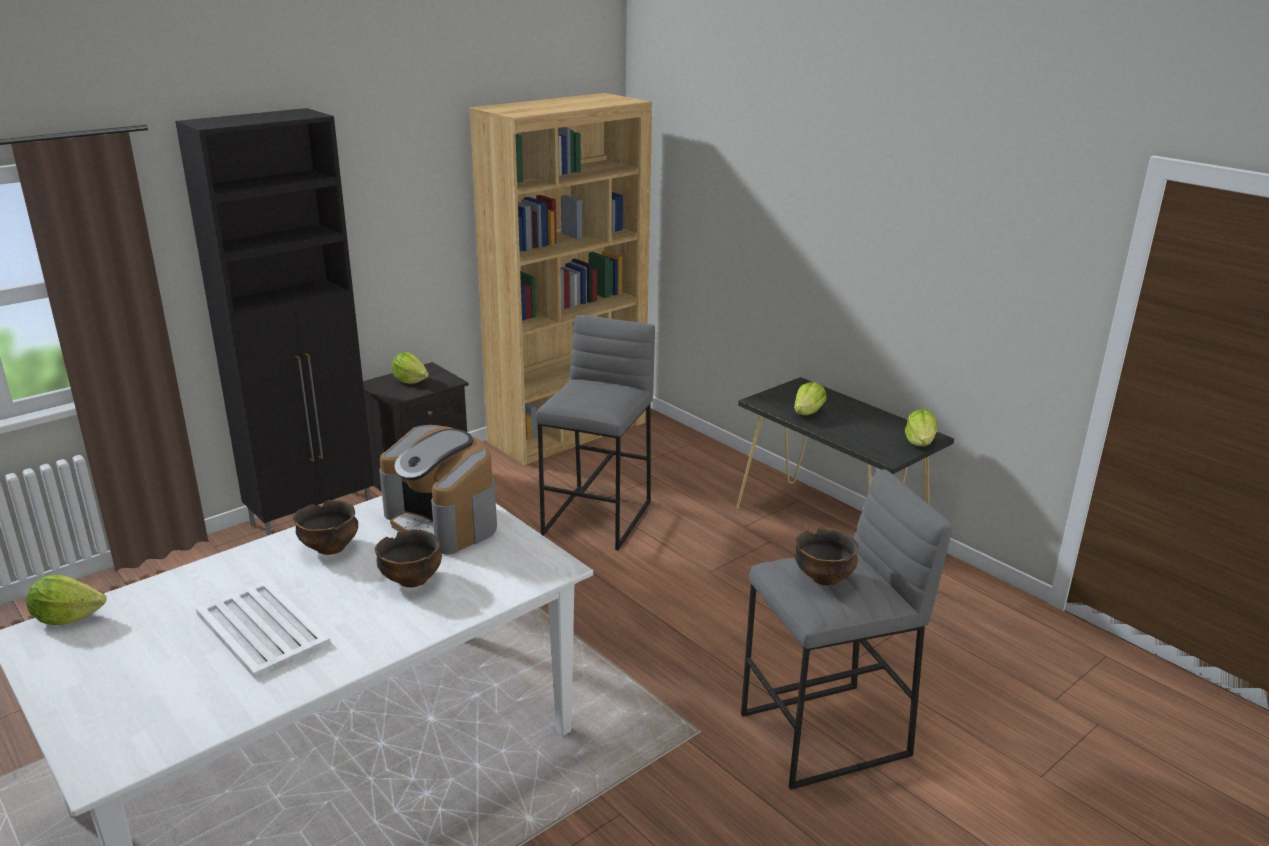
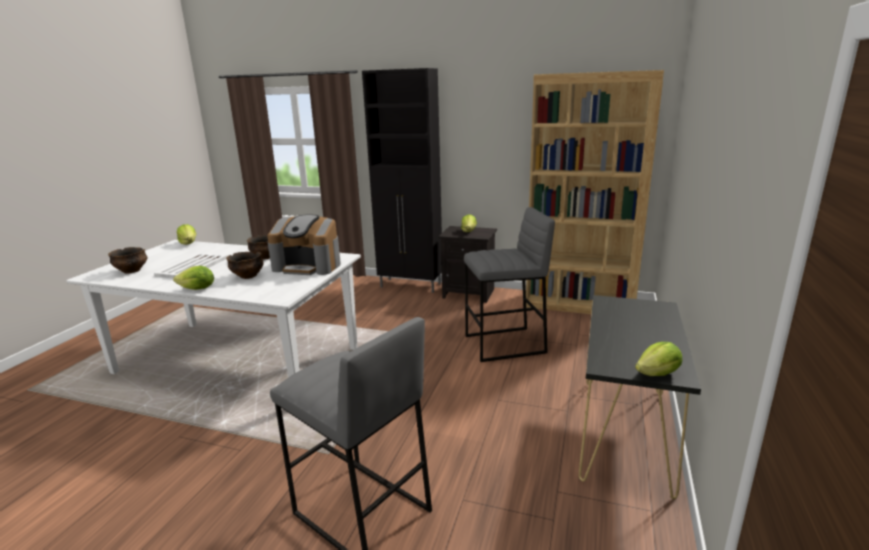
camera: 60 degrees right, 5 degrees down
(443, 521) = (308, 266): coffee machine -> coffee machine turned 90 degrees counterclockwise
(808, 413) = (620, 319): lettuce -> lettuce (198, 289)
(824, 577) = (333, 371): bowl -> bowl (131, 271)

